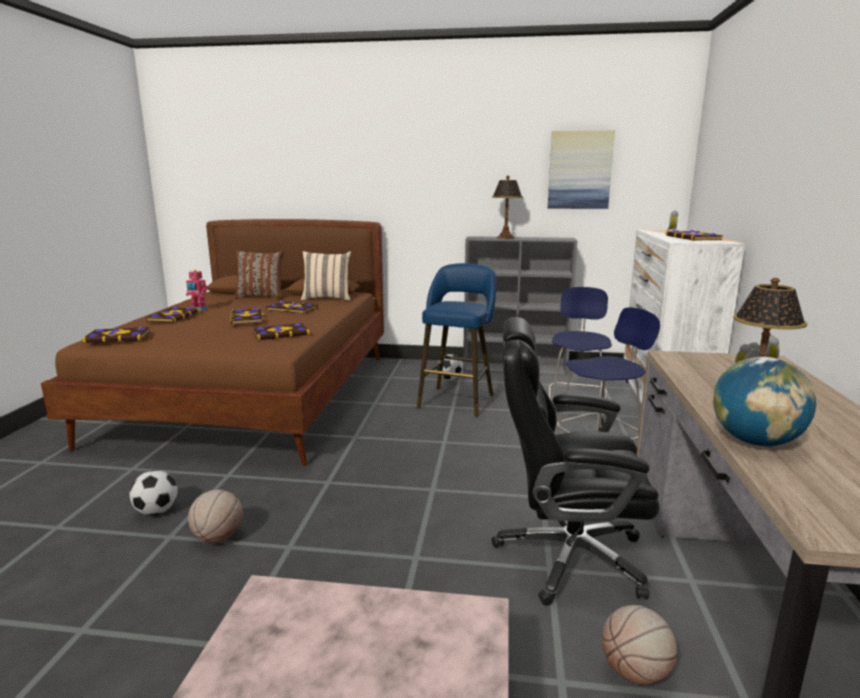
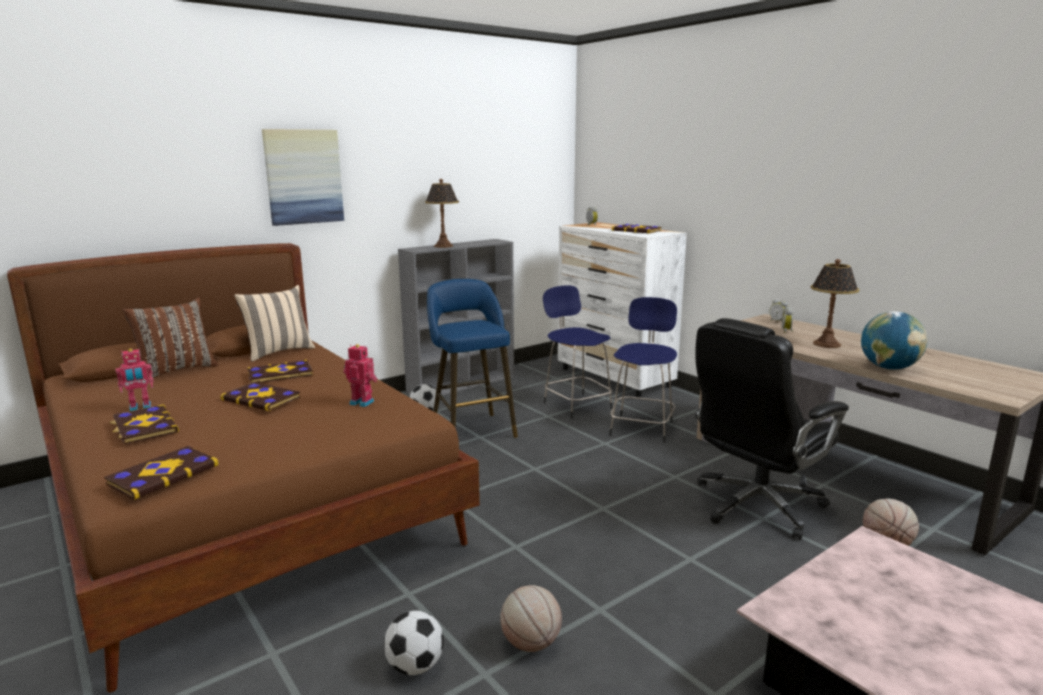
camera: 45 degrees left, 0 degrees up
(280, 333) = (362, 402): book -> toy robot
(580, 170) = (492, 170): picture -> picture (303, 177)

